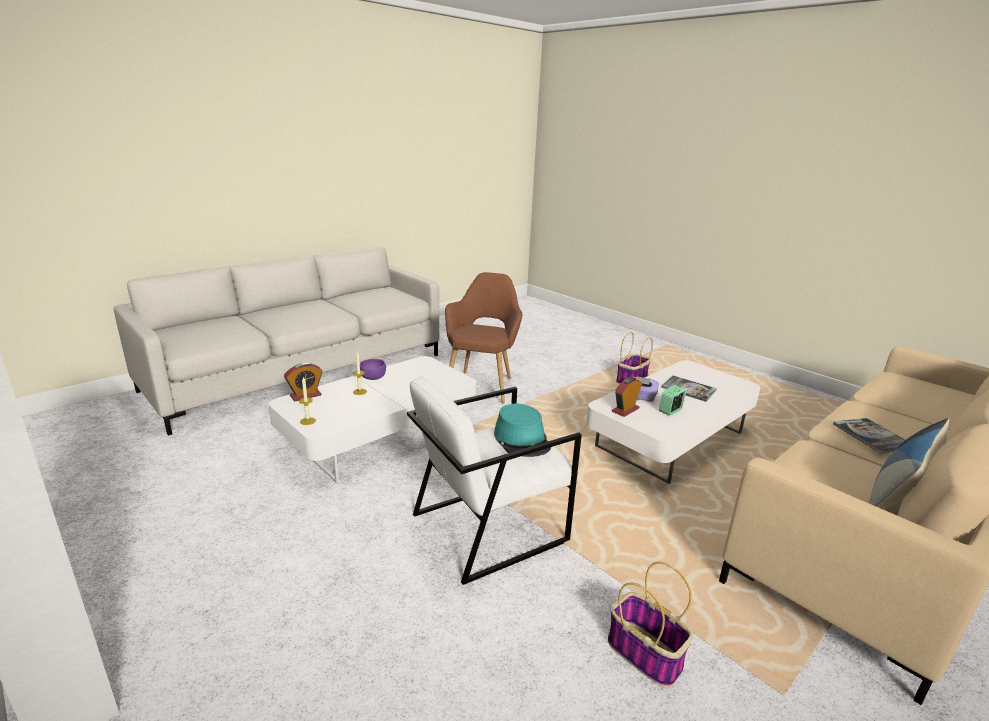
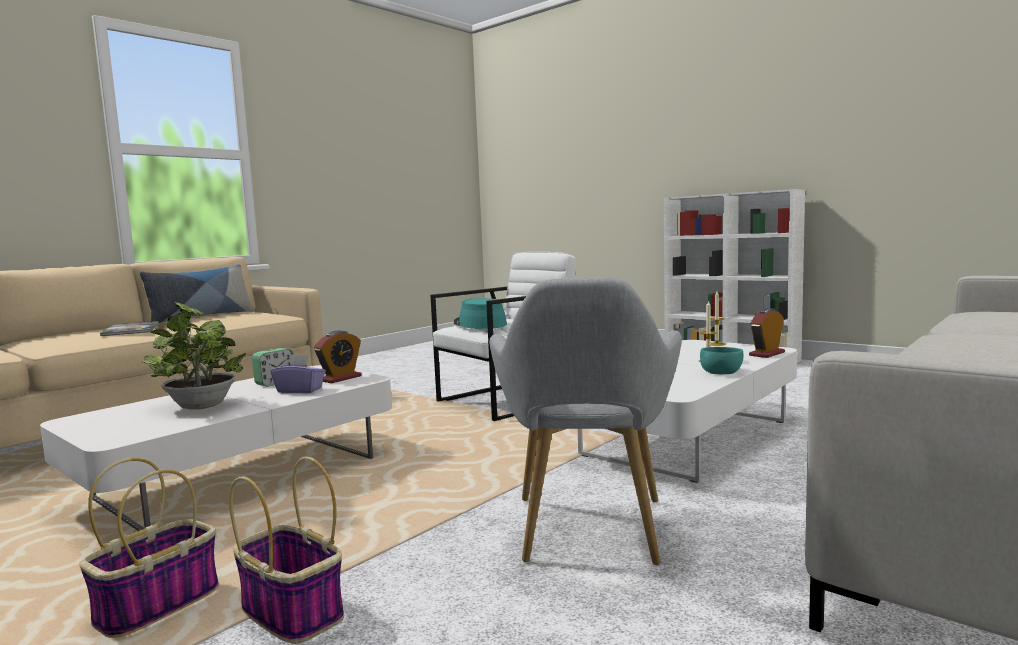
camera: 175 degrees right, 15 degrees down
(373, 377) = (721, 372): purple bowl -> turquoise bowl
(482, 385) = (588, 535): brown armchair -> grey armchair
(646, 654) = (402, 379): basket -> basket (290, 612)
(688, 389) = (200, 405): book -> potted plant

